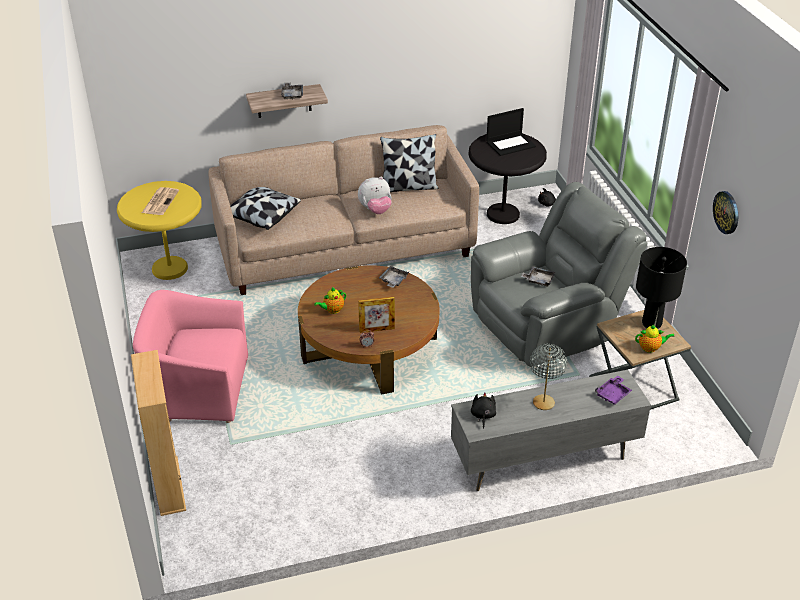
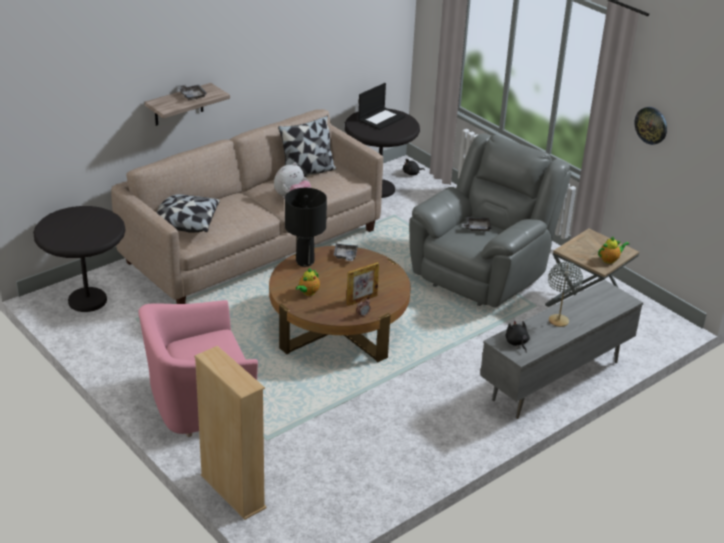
camera: 25 degrees left, 5 degrees down
(160, 201) = (80, 226): newspaper -> none
(170, 269) = (87, 300): yellow side table -> black side table
(613, 394) = (608, 301): purple tray -> none
(651, 324) = (596, 241): black table lamp -> black table lamp (304, 262)

